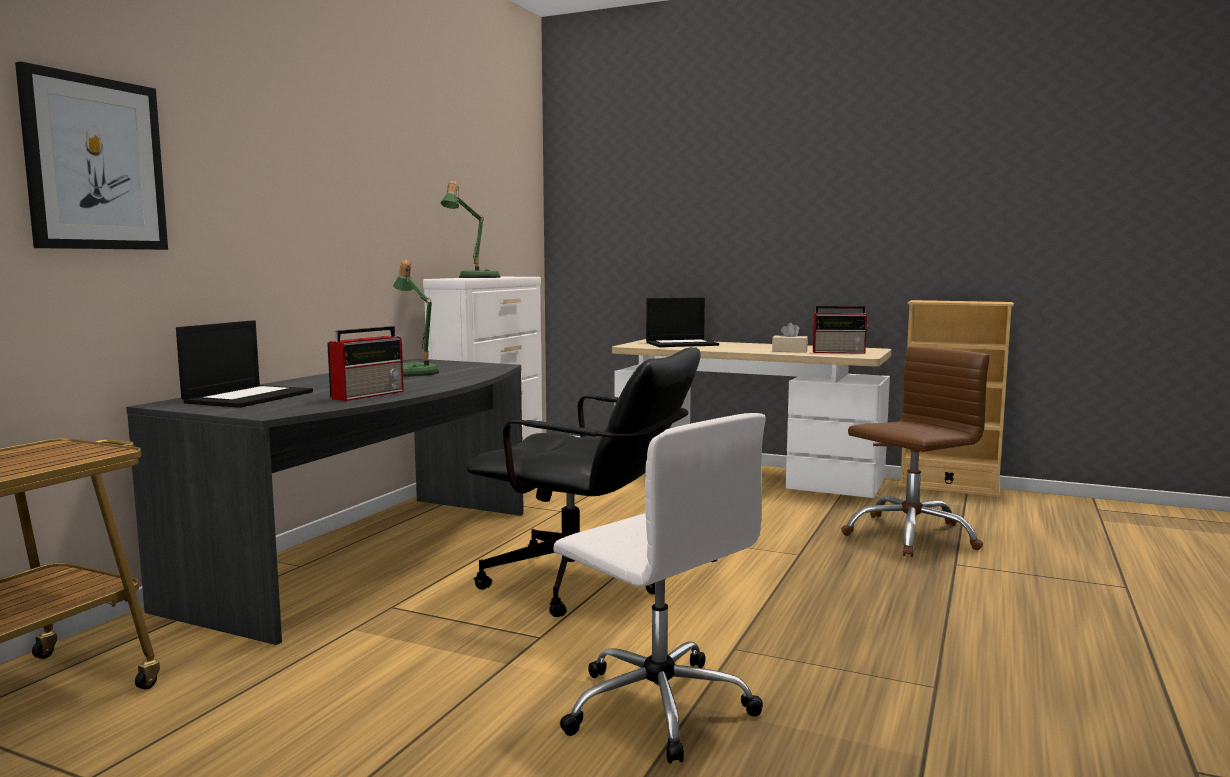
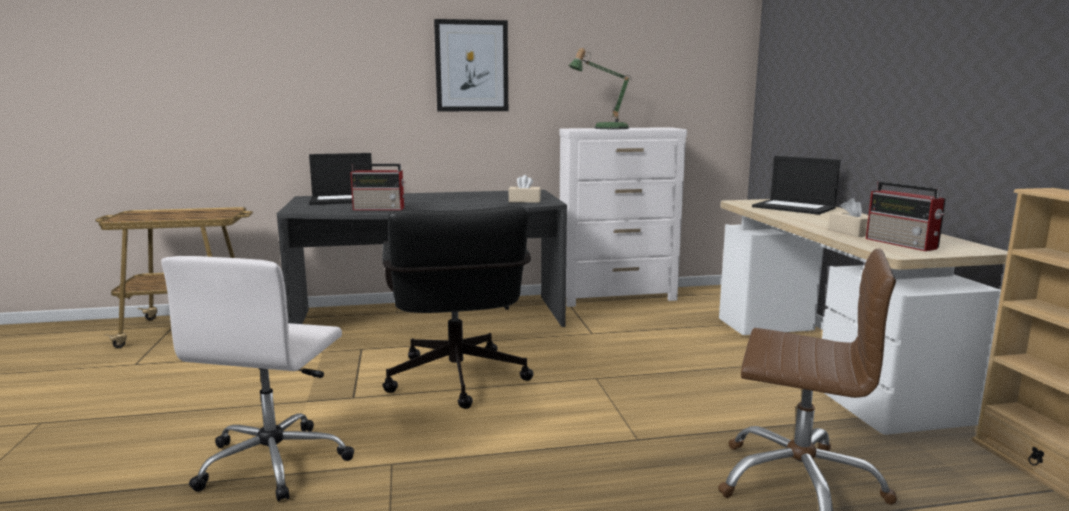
camera: 55 degrees right, 5 degrees up
(95, 164) = (285, 61): picture -> picture (471, 66)
(412, 372) = (482, 198): table lamp -> none
(469, 367) = (524, 201): none -> beige tissue box

